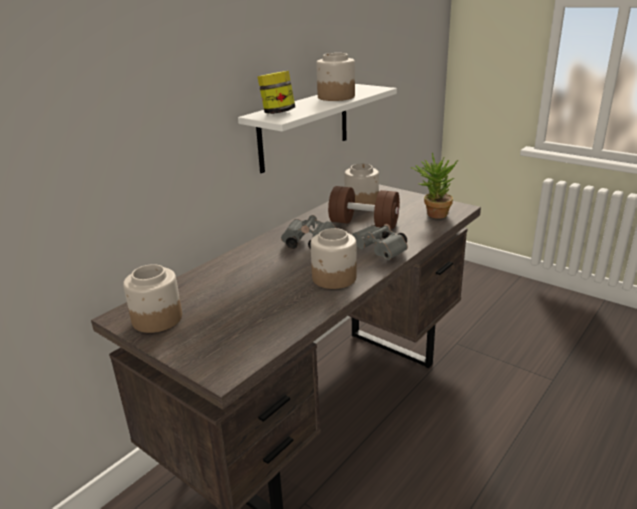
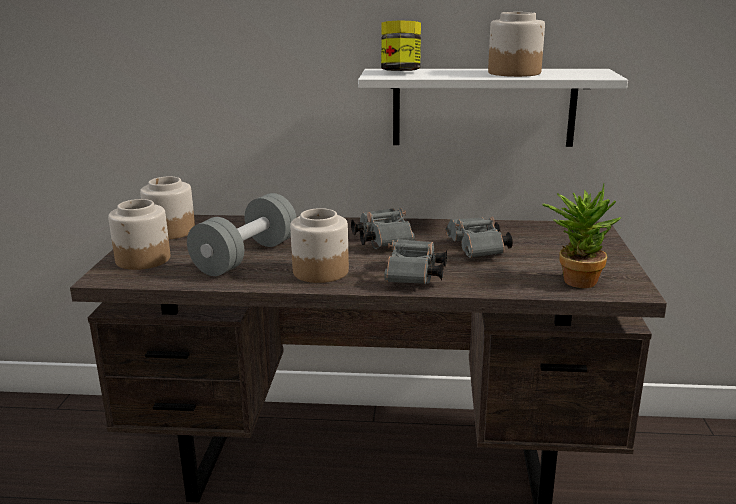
camera: 55 degrees right, 5 degrees down
(268, 298) = (246, 257): none -> grey dumbbell
(361, 202) = (539, 234): jar -> jar (144, 259)
(364, 223) = (478, 251): brown dumbbell -> grey binoculars

